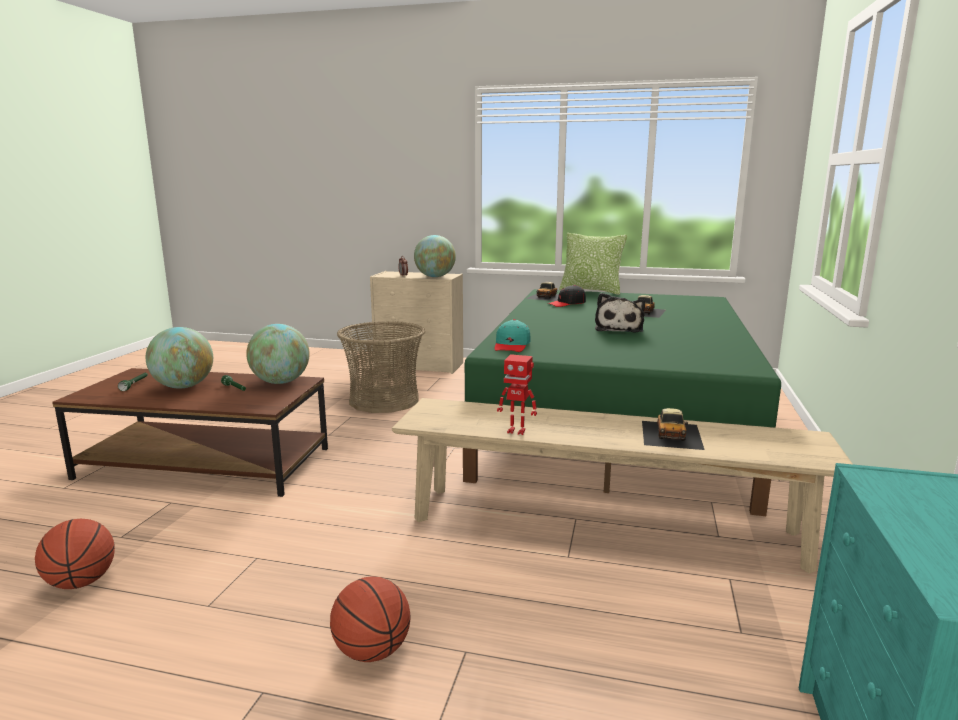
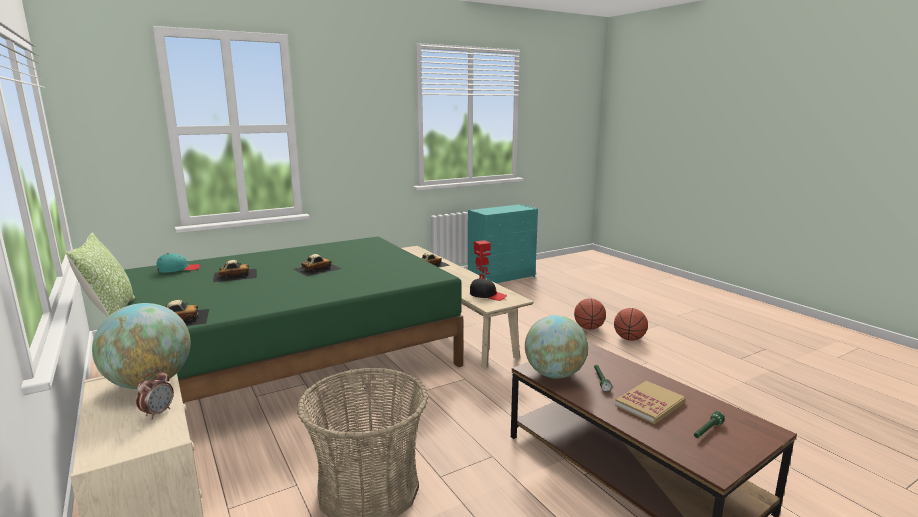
camera: 135 degrees left, 0 degrees up
(81, 582) = (718, 397): basketball -> basketball (629, 339)
(184, 386) = (650, 404): globe -> book
(512, 345) = (414, 276): turquoise cap -> turquoise cap (178, 269)
(567, 304) = (223, 301): black cap -> black cap (487, 295)
(619, 329) = (316, 268): plush toy -> toy car

